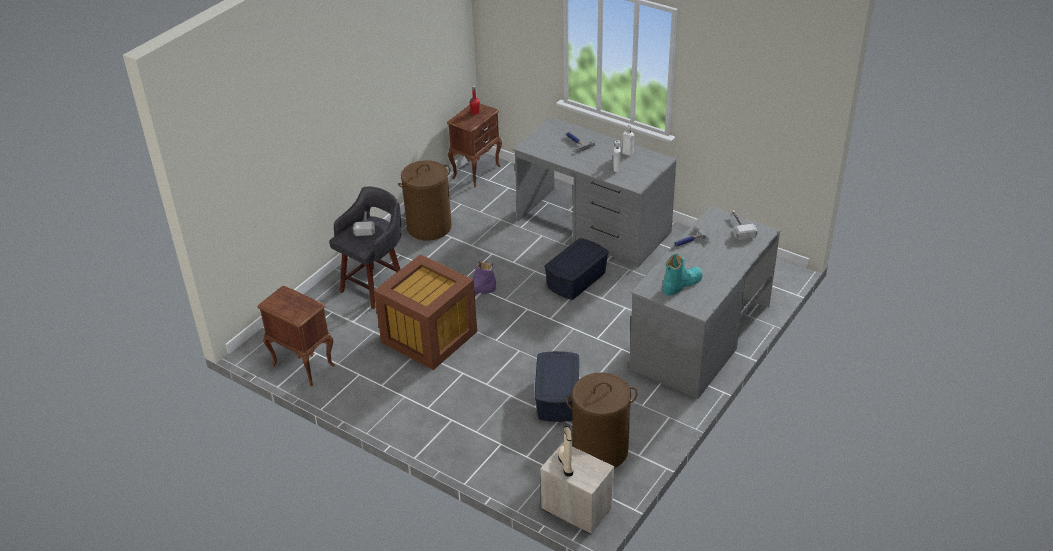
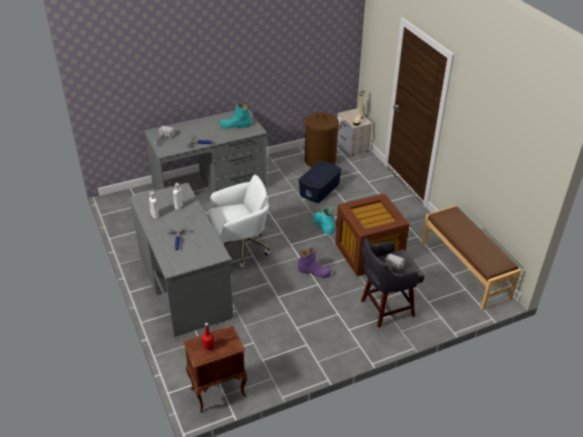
camera: 150 degrees left, 0 degrees up
(302, 366) = (465, 270): brown nightstand -> brown bench
(429, 227) = (307, 347): brown laundry basket -> none
(509, 348) = (323, 225): none -> turquoise boot
(576, 280) = (240, 249): blue storage box -> white office chair

